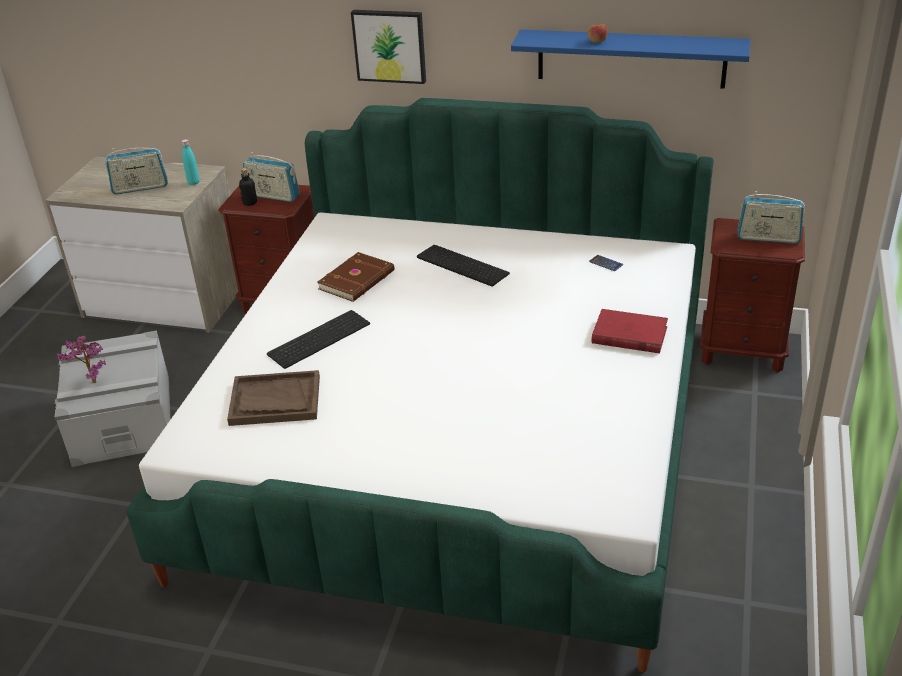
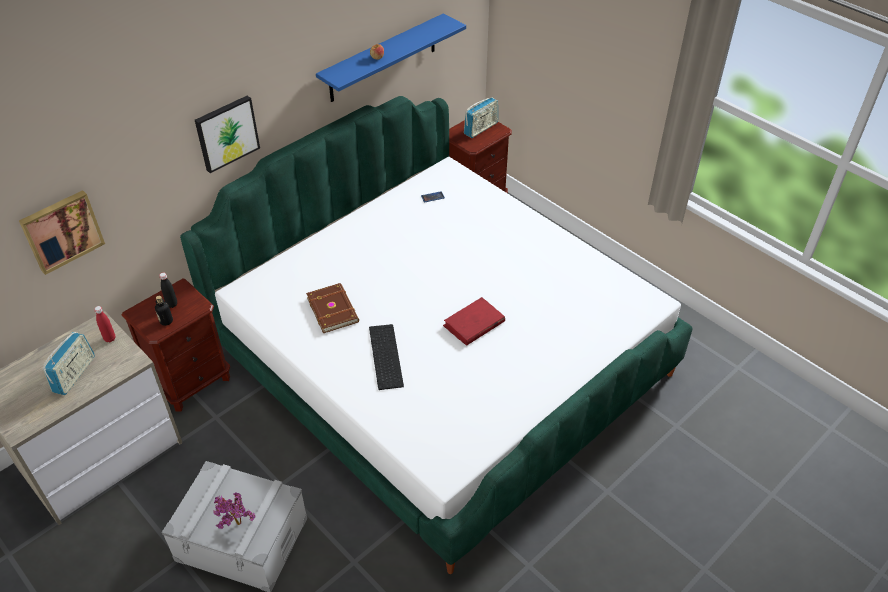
camera: 60 degrees left, 10 degrees up
(193, 183) = (110, 339): turquoise bottle -> red bottle
(200, 56) = (61, 230): none -> picture
(273, 196) = (172, 304): radio -> black bottle
(275, 400) = (435, 405): brown tray -> none
(460, 266) = (369, 255): keyboard -> none
(629, 335) = (511, 225): red book -> red book (474, 324)

